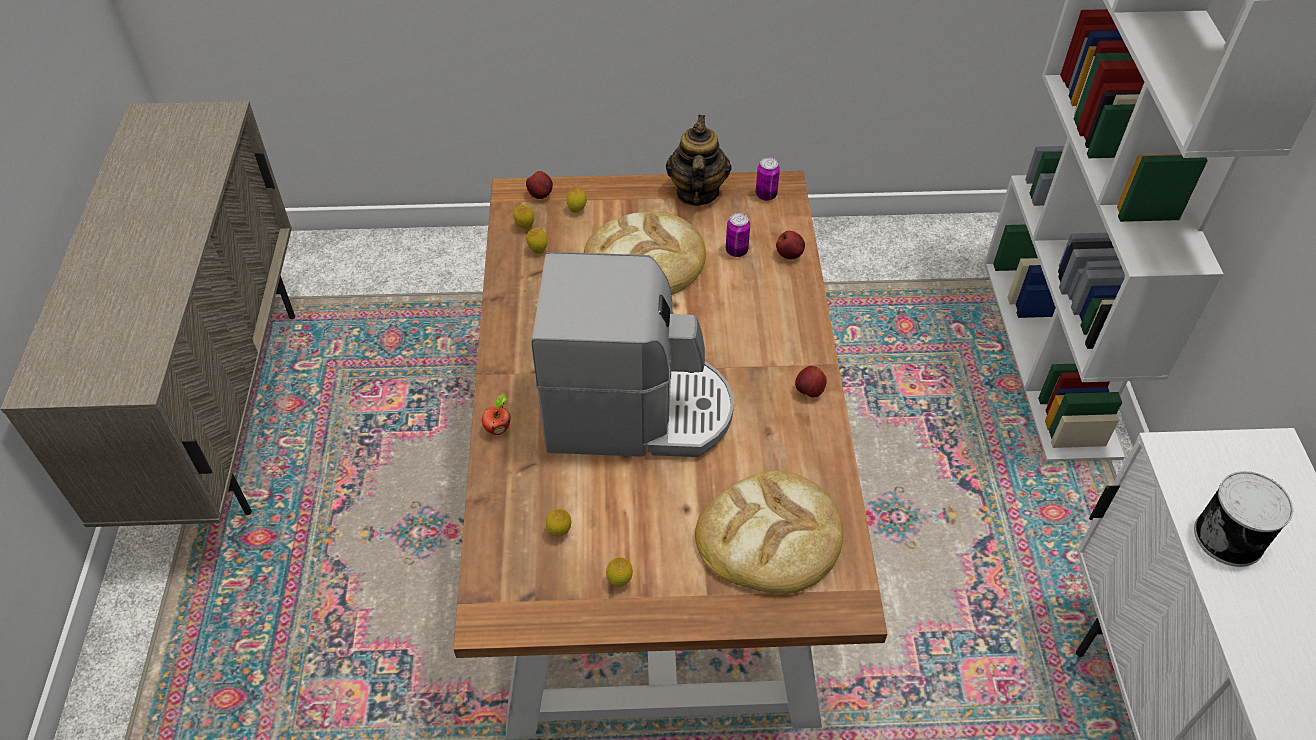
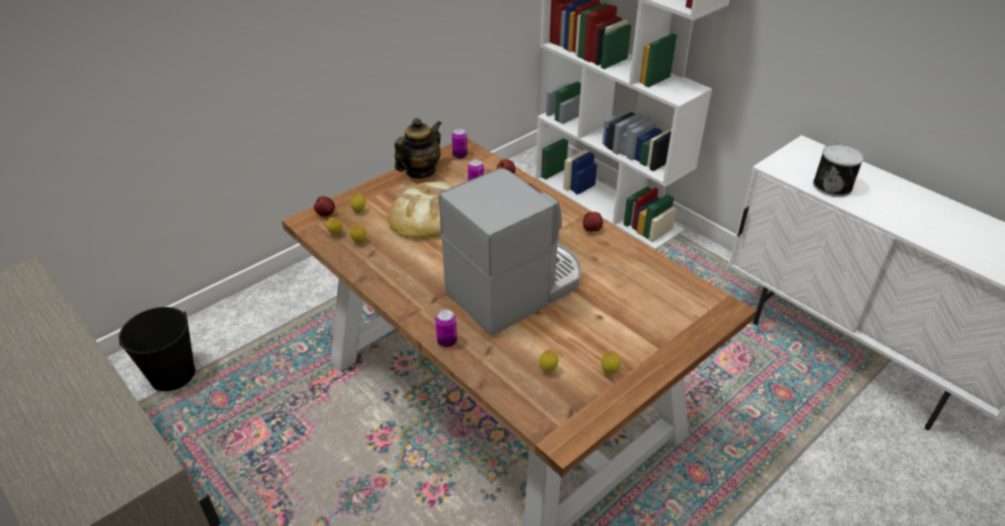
camera: 40 degrees left, 10 degrees down
(375, 286) = (172, 375): none -> black bucket
(498, 428) = (447, 342): apple -> can
(696, 192) = (420, 171): teapot -> teapot turned 75 degrees clockwise
(770, 536) = (654, 303): bread -> none

